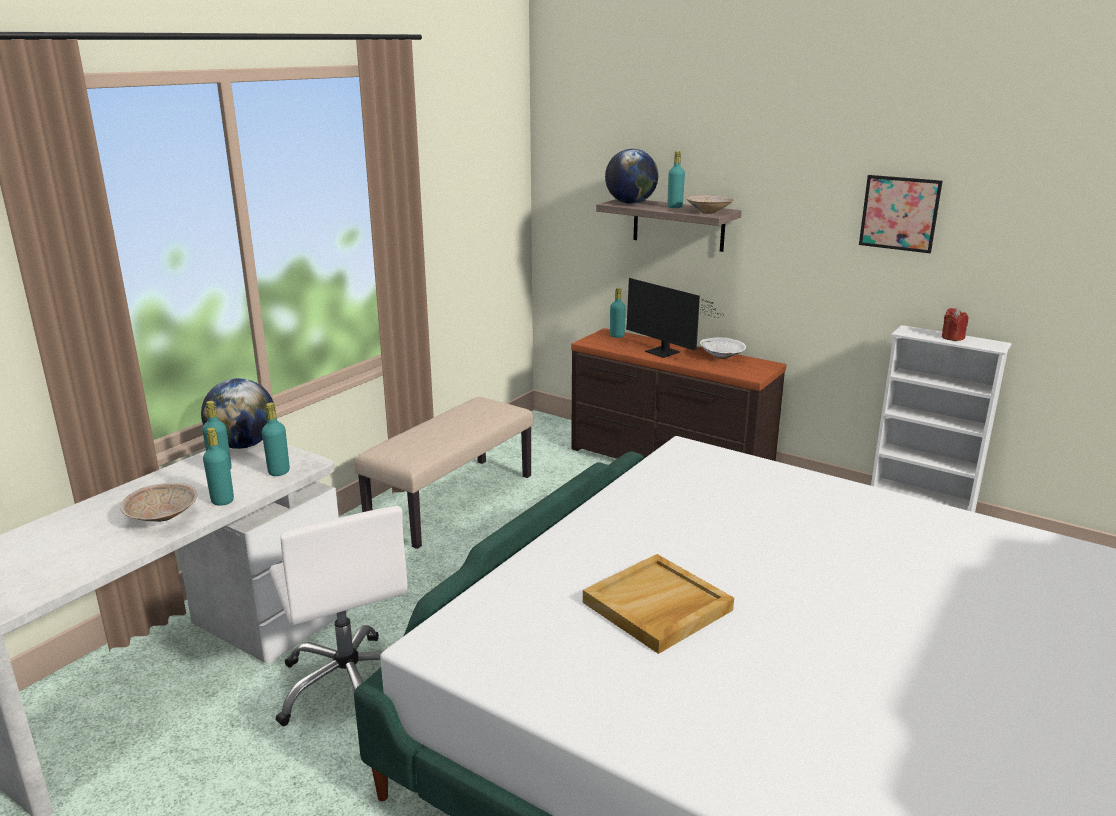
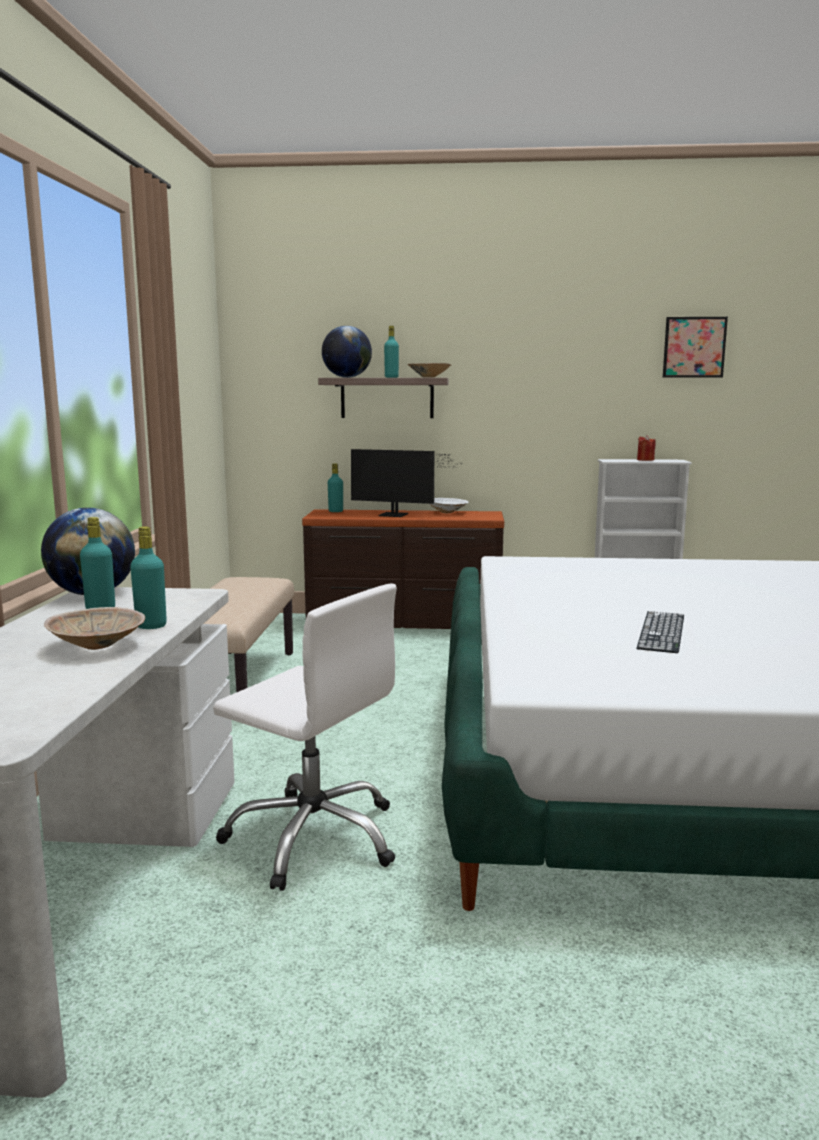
camera: 30 degrees left, 10 degrees down
(279, 472) = (178, 602): turquoise bottle -> none
(657, 607) = (661, 631): beige tray -> keyboard
(899, 213) = (586, 367): picture -> picture (694, 347)

